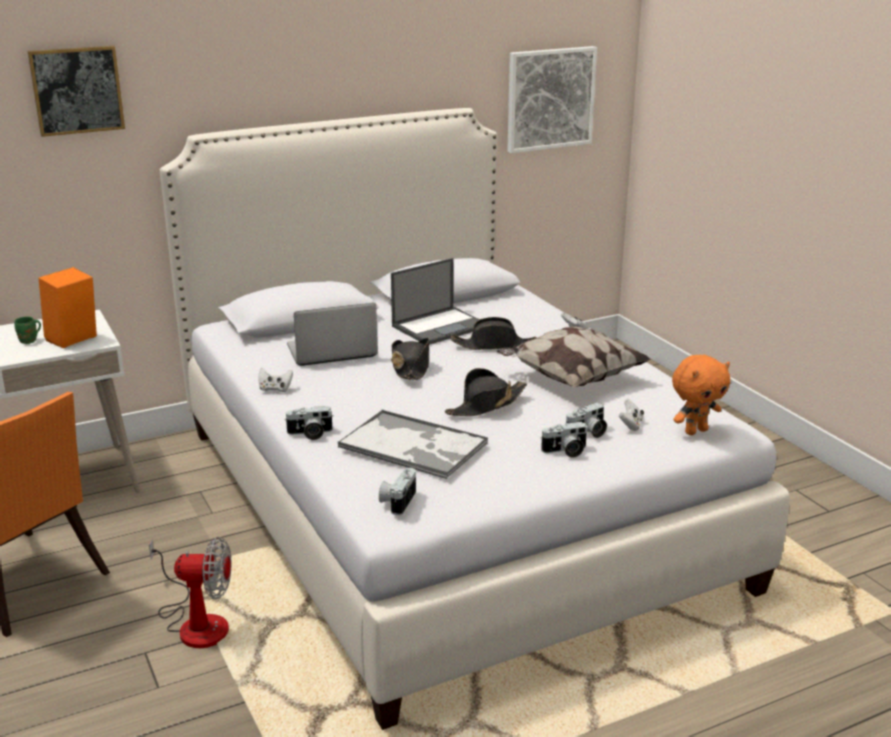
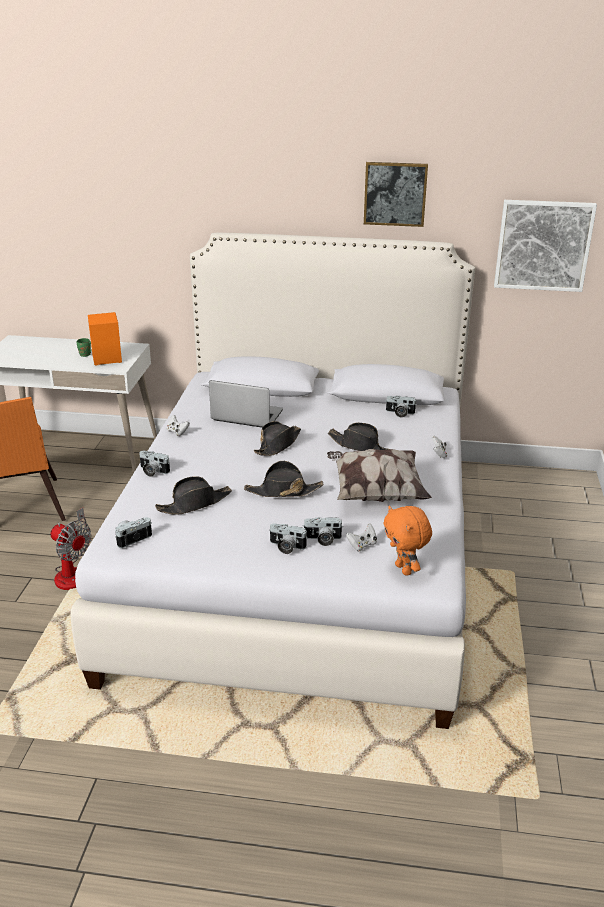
camera: 35 degrees right, 5 degrees up
(77, 90) = (143, 189): picture -> picture (395, 194)
(414, 446) = (194, 503): tray -> black hat
(440, 326) = (345, 419): laptop -> none
(485, 307) = (399, 413): none -> camera
(695, 431) = (404, 569): orange plush toy -> orange plush toy turned 60 degrees clockwise

